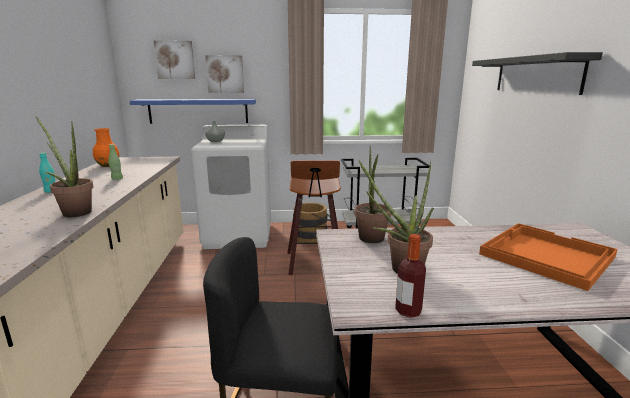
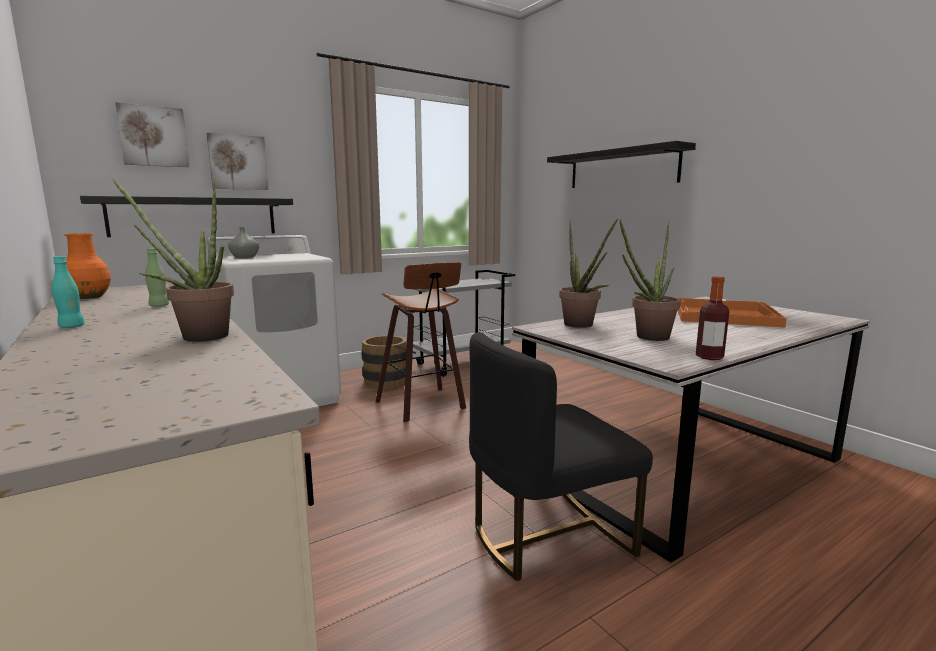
camera: 30 degrees left, 5 degrees down
(198, 111) = (195, 216): blue shelf -> black shelf

